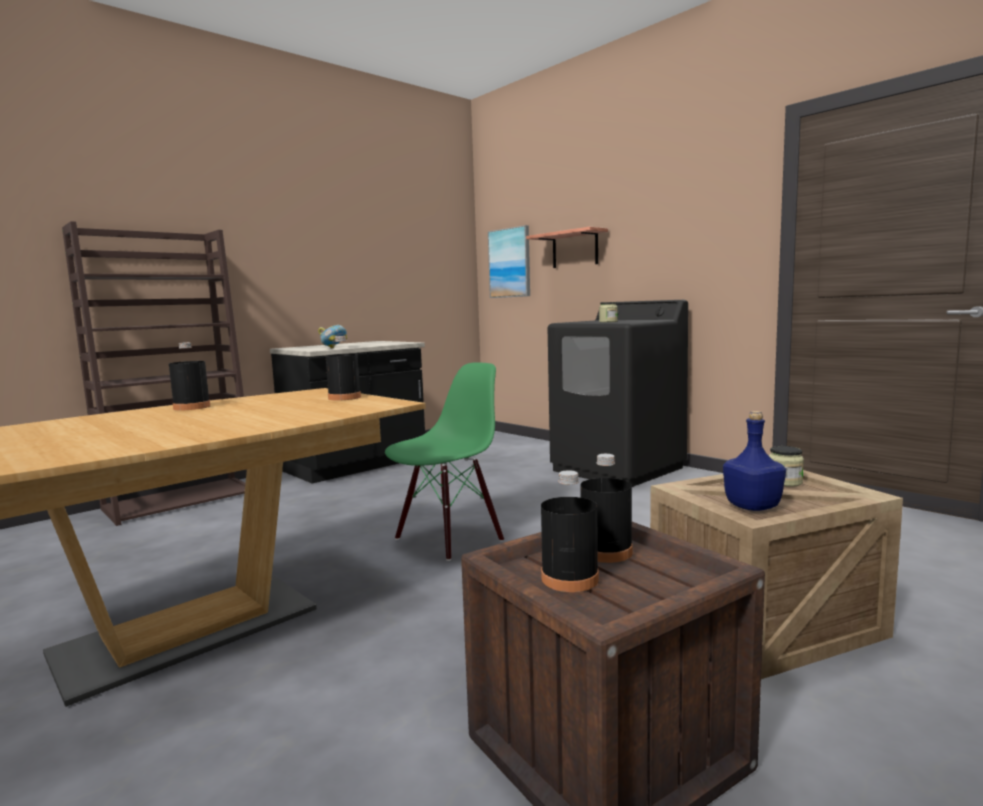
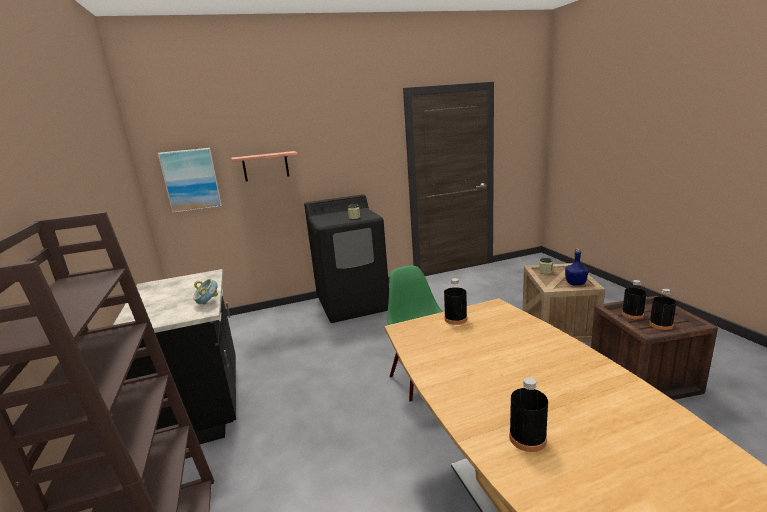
camera: 65 degrees left, 10 degrees up
(192, 407) = (451, 378): black bottle -> black bottle (527, 438)

